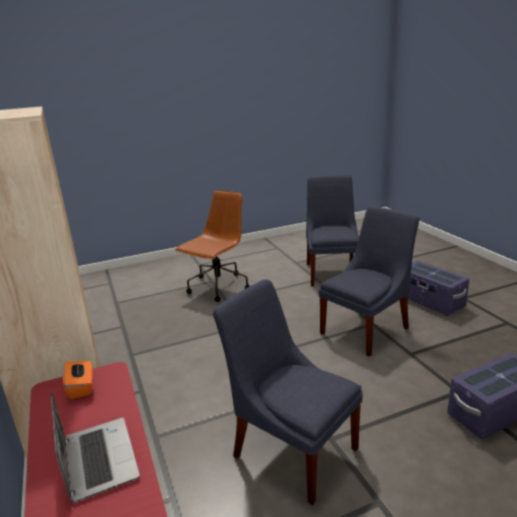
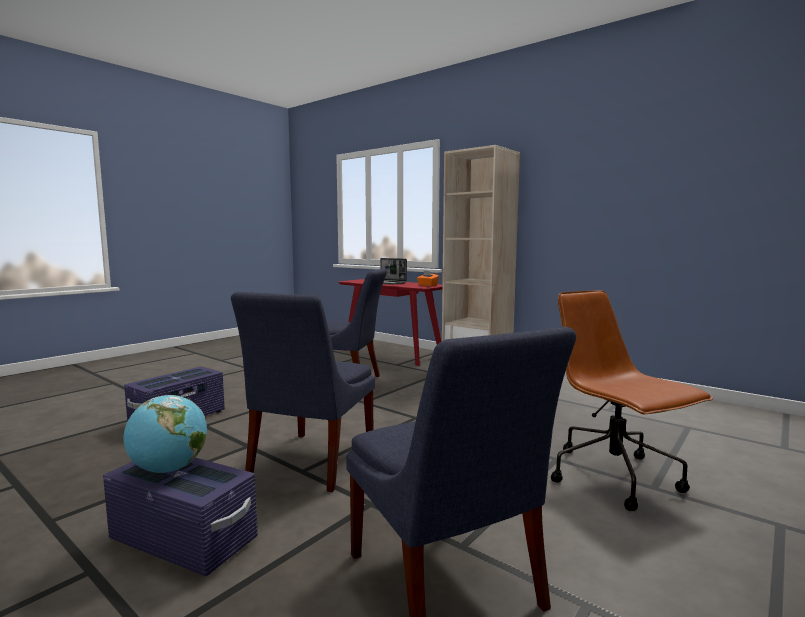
camera: 150 degrees right, 15 degrees down
(218, 287) = (615, 477): brown office chair -> brown office chair turned 150 degrees clockwise
(439, 275) = (169, 469): none -> globe

